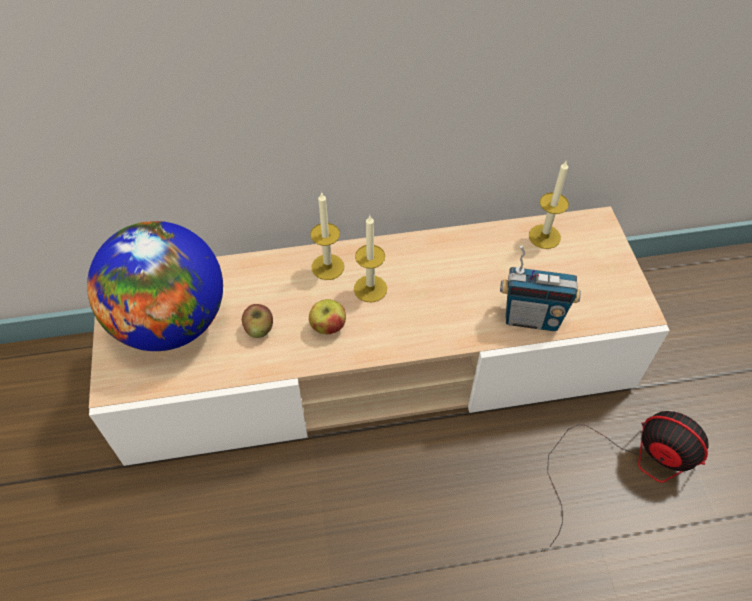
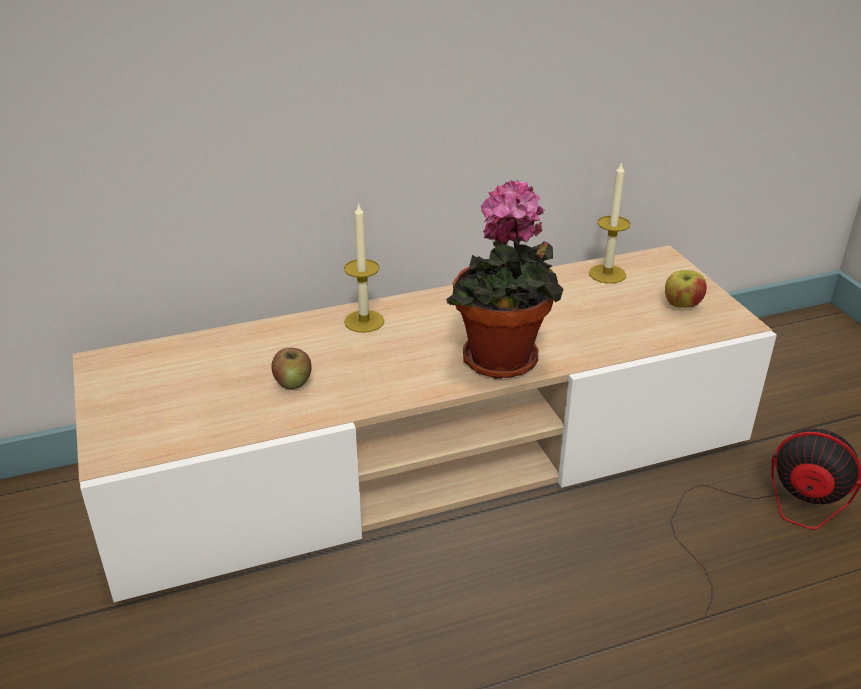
camera: 10 degrees left, 20 degrees down
(171, 322) = (178, 388): globe -> none
(328, 327) = (379, 372): apple -> apple (682, 305)
(370, 288) = (421, 334): candle -> none
(428, 331) = (502, 363): none -> potted plant
(531, 318) = (618, 340): radio -> none

